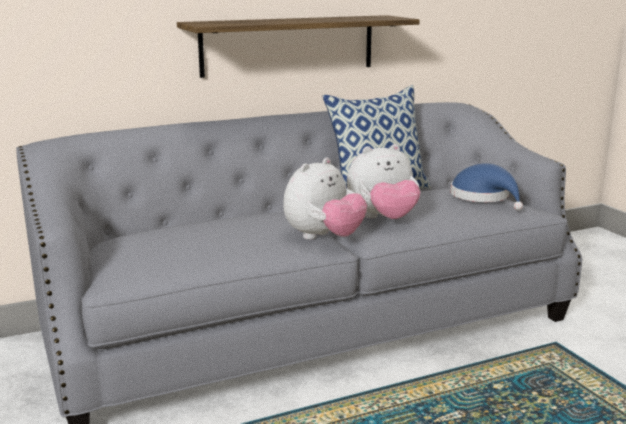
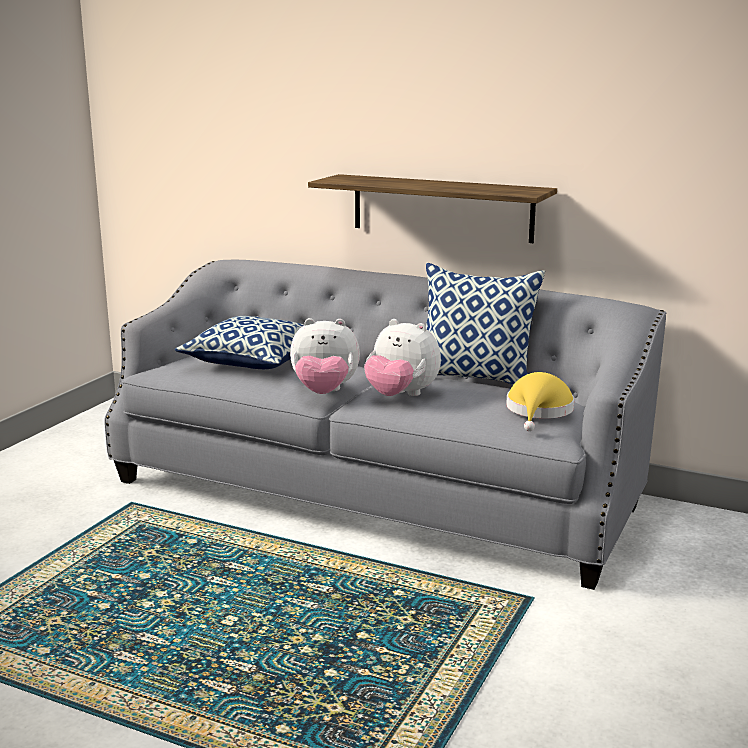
camera: 50 degrees right, 0 degrees up
(194, 235) = (255, 361): none -> pillow
(483, 197) = (539, 411): blue hat -> yellow hat

